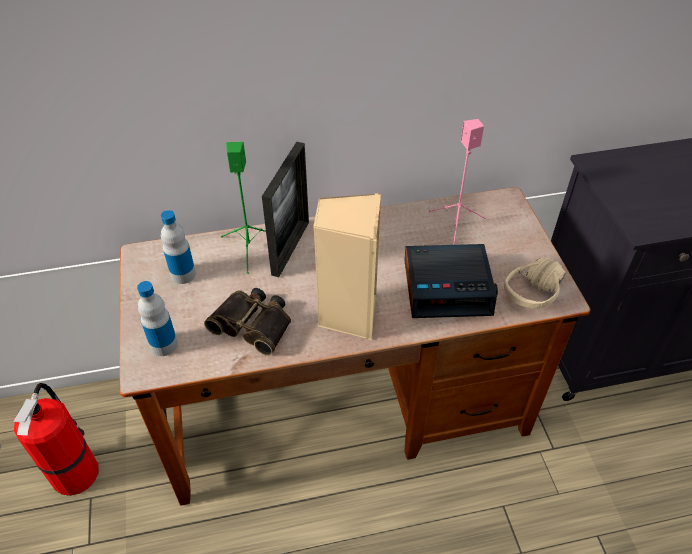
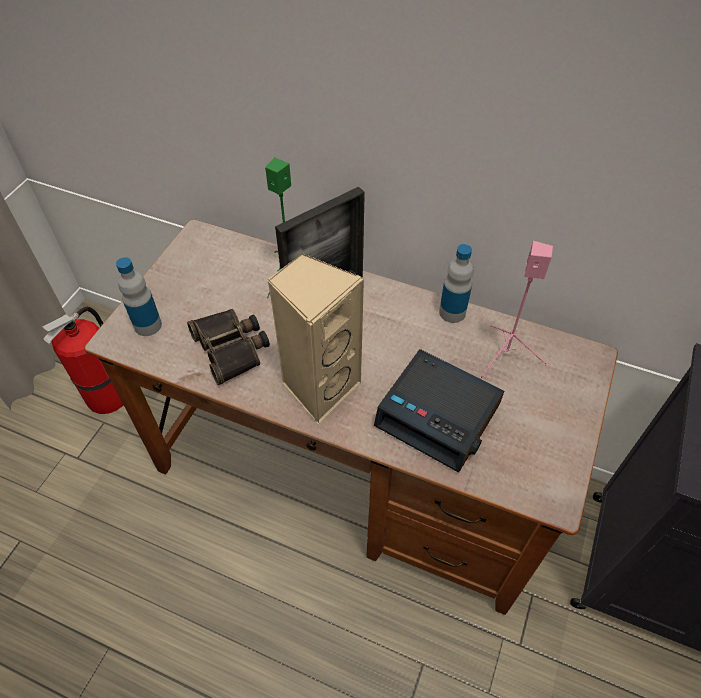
camera: 35 degrees right, 5 degrees up
(183, 274) = (215, 270): bottle -> bottle (452, 312)
(542, 298) = (531, 485): beige headphones -> none

